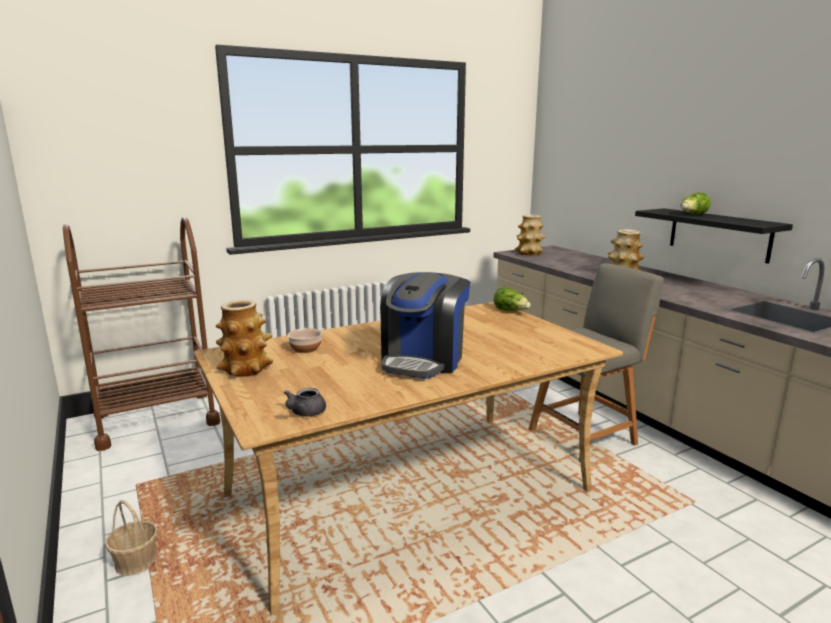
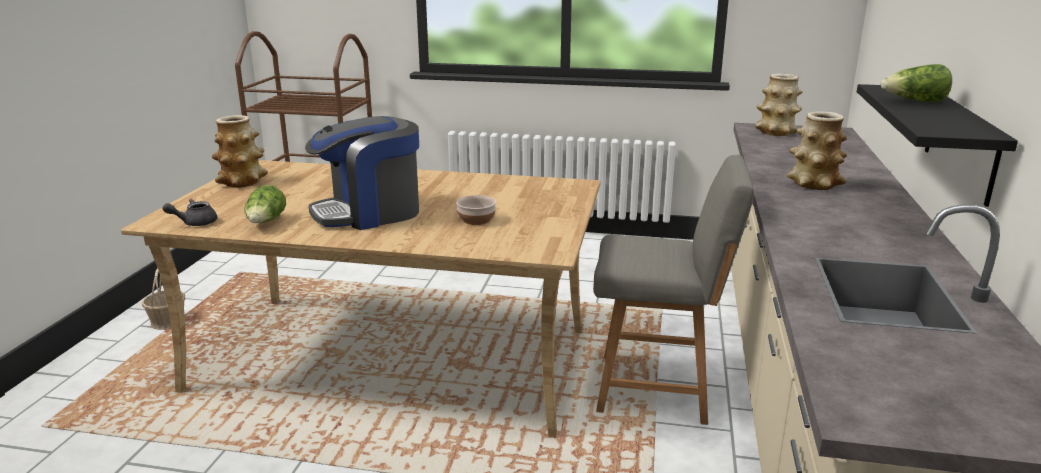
camera: 40 degrees right, 5 degrees up
(305, 349) = (316, 178): bowl -> bowl (476, 220)
(511, 311) = (580, 193): lettuce -> lettuce (266, 222)

